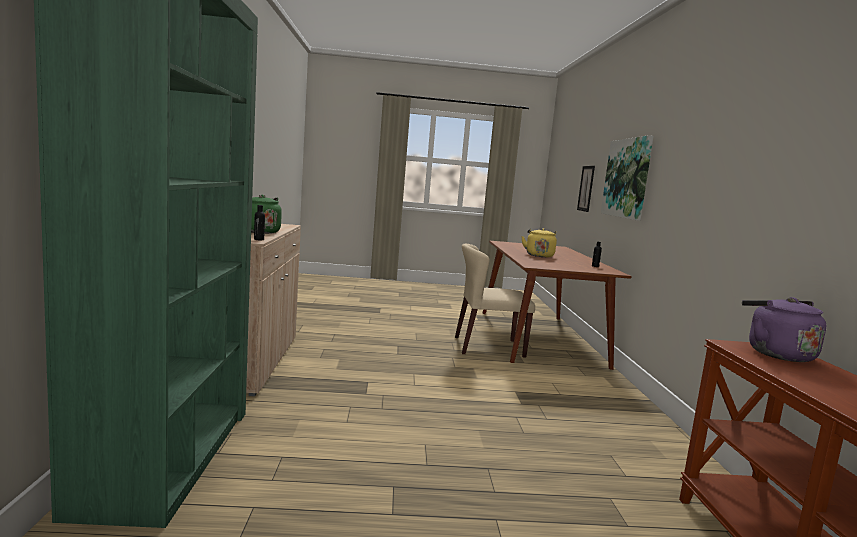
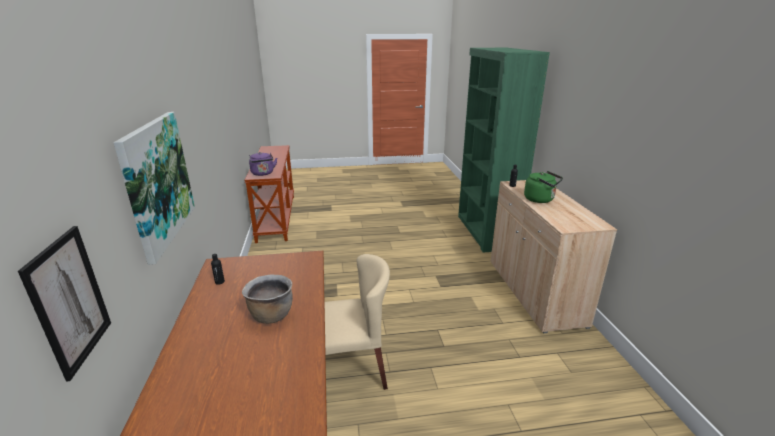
camera: 175 degrees right, 15 degrees up
(539, 255) = (271, 315): yellow kettle -> brown cooking pot

